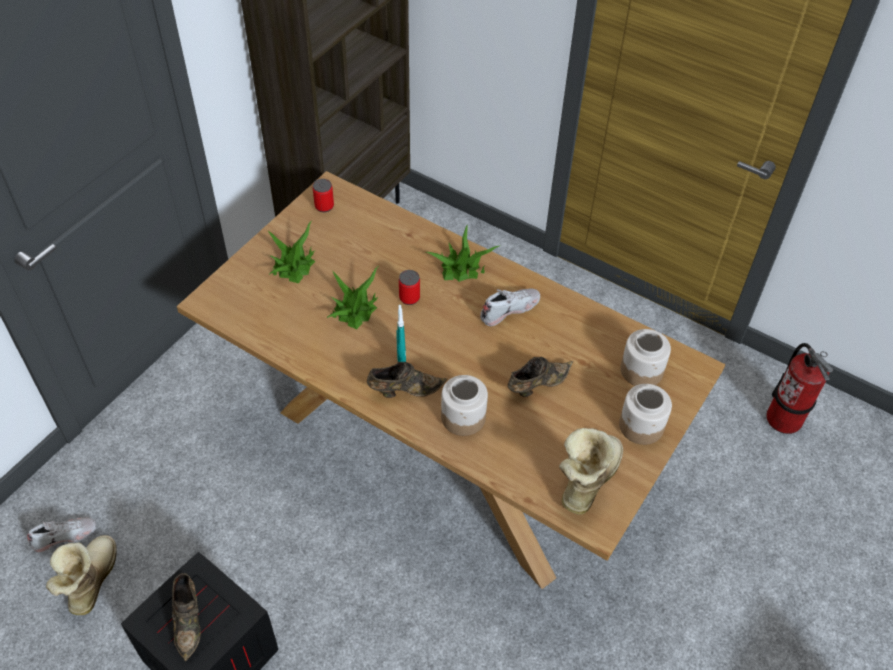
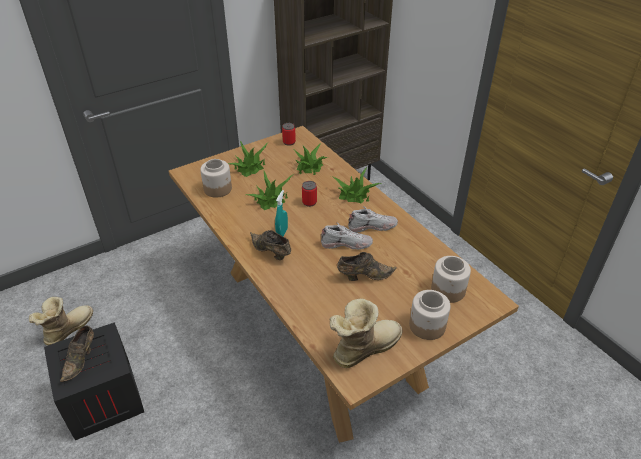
camera: 25 degrees right, 10 degrees down
(65, 536) = (71, 300): white shoe -> white shoe (346, 243)
(376, 239) = (309, 166): none -> potted plant
(404, 390) = (271, 252): brown shoe -> brown shoe turned 150 degrees counterclockwise
(463, 417) = (300, 280): jar -> jar (218, 189)
(784, 418) = (589, 391): fire extinguisher -> none

